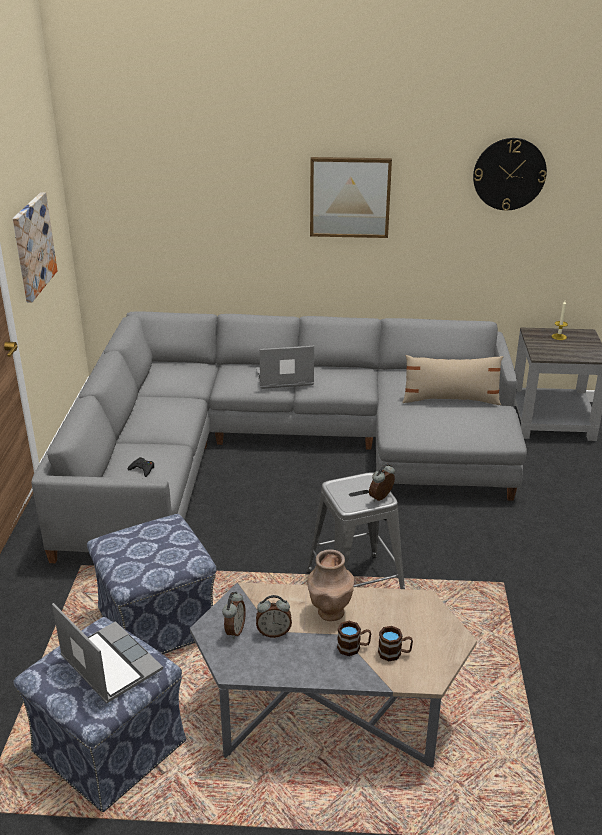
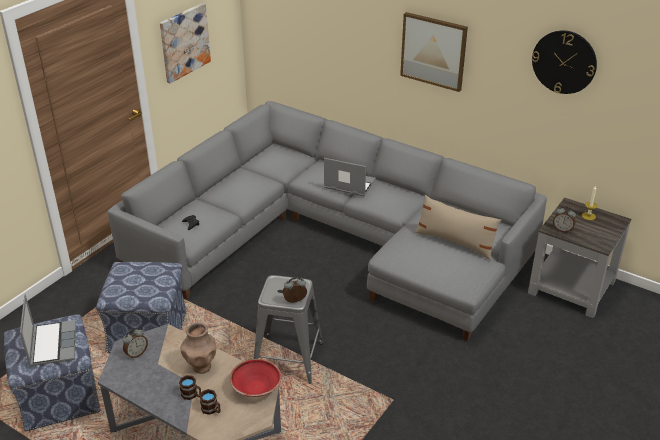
camera: 30 degrees right, 5 degrees up
(274, 632) = (156, 365): alarm clock -> alarm clock (562, 230)
(417, 609) = (256, 388): none -> red bowl

